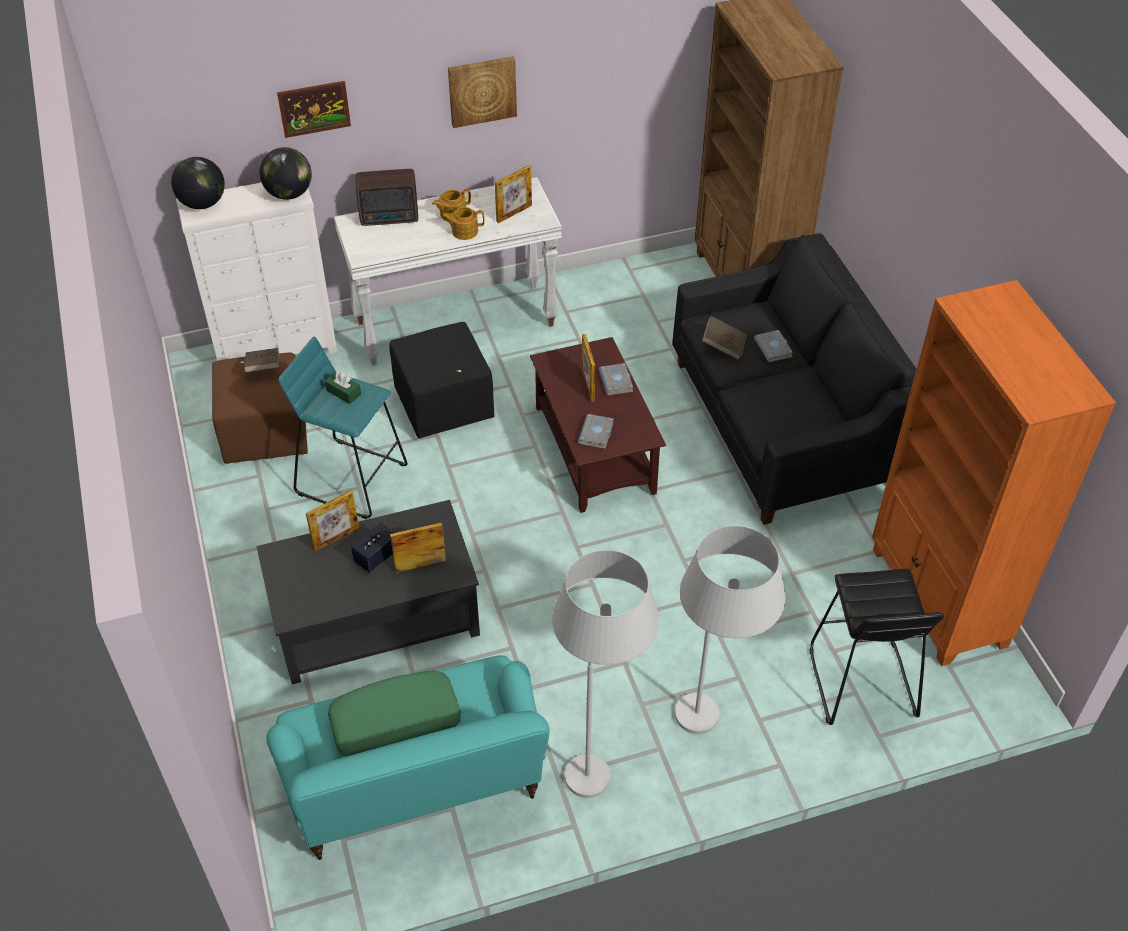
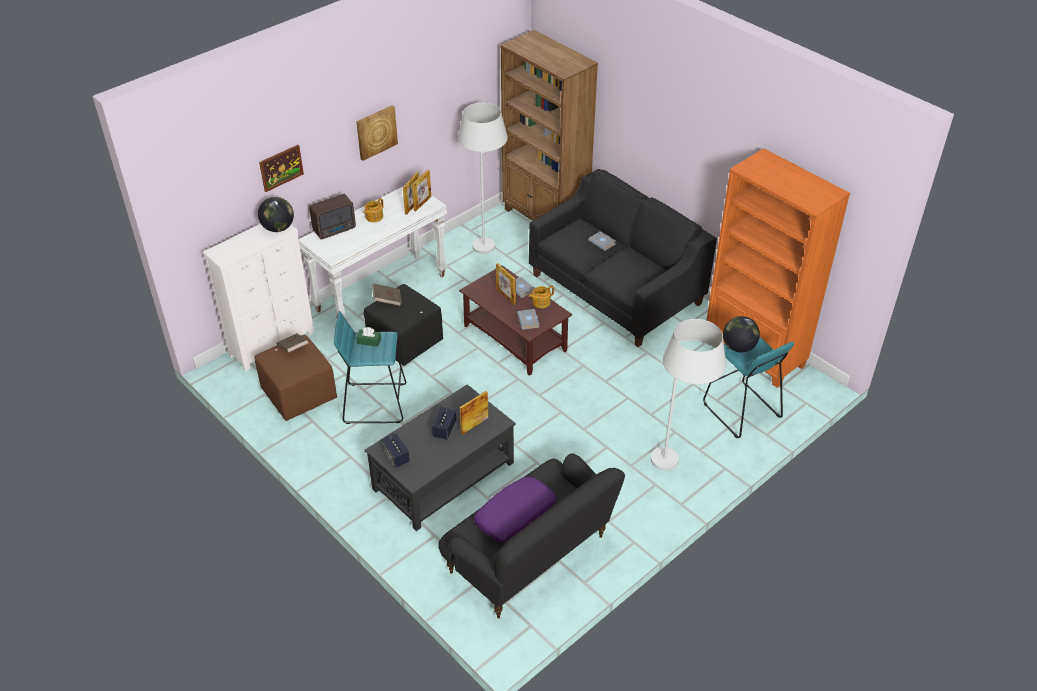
camera: 25 degrees left, 5 degrees down
(203, 203) = (224, 249): globe -> globe (738, 347)
(289, 572) = (396, 457): none -> speaker
(336, 538) = (412, 428): picture frame -> picture frame (422, 203)
(395, 722) = (515, 515): green pillow -> purple pillow
(416, 785) = (530, 556): turquoise sofa -> black sofa
(464, 231) = (388, 225): teapot -> teapot (540, 302)
(600, 757) = (625, 501): white floor lamp -> white floor lamp (485, 238)
(723, 345) = (573, 249): brown book -> brown book (387, 300)
(861, 683) = (741, 411): black stool -> turquoise stool

